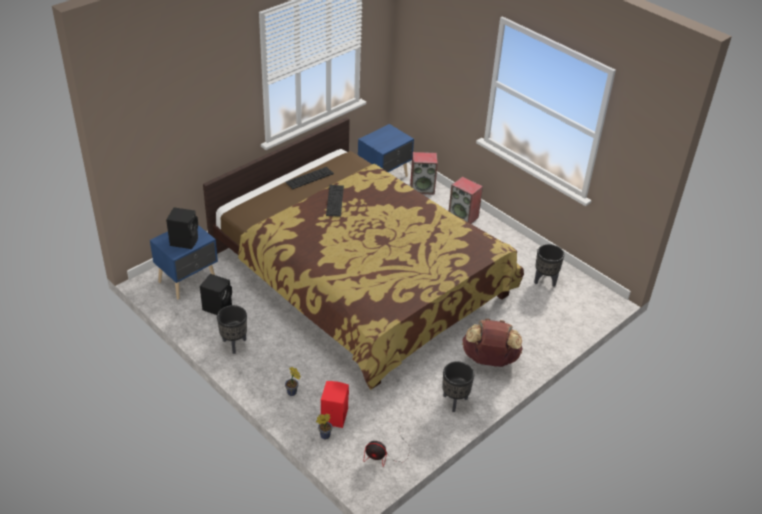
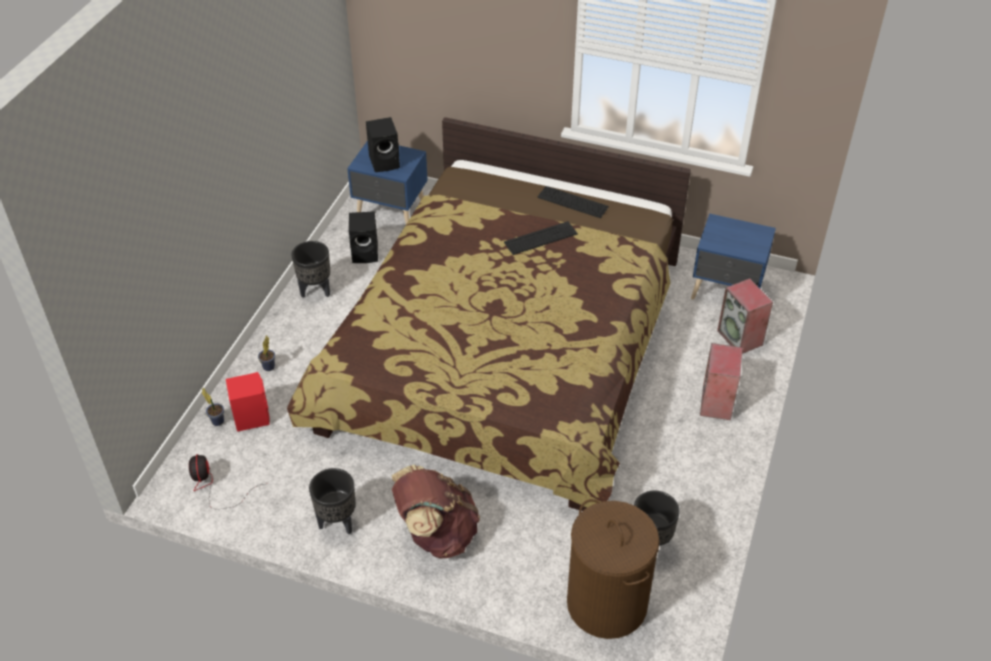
camera: 65 degrees right, 5 degrees up
(574, 312) = (606, 603): none -> brown laundry basket

